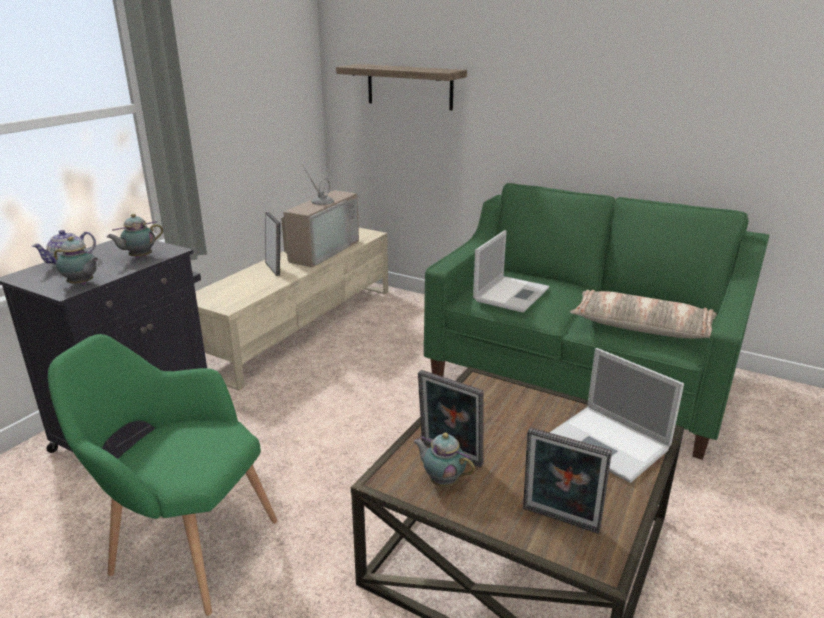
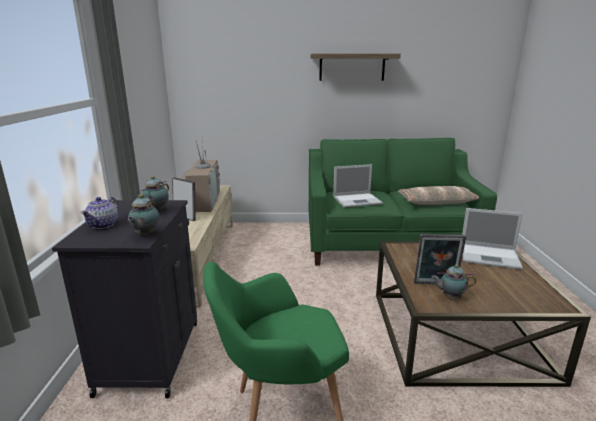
camera: 30 degrees left, 5 degrees down
(82, 284) = (145, 234): teapot -> teapot turned 105 degrees clockwise
(409, 86) = (239, 87): shelf -> shelf (352, 67)
(511, 294) = (358, 200): laptop -> laptop turned 75 degrees clockwise
(559, 522) = (522, 295): picture frame -> none

